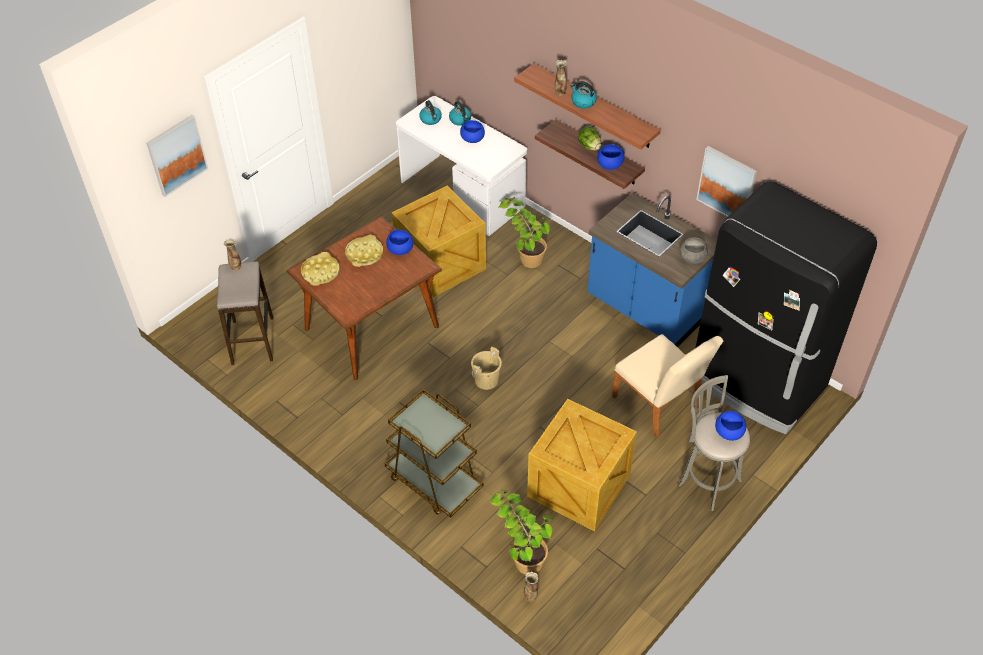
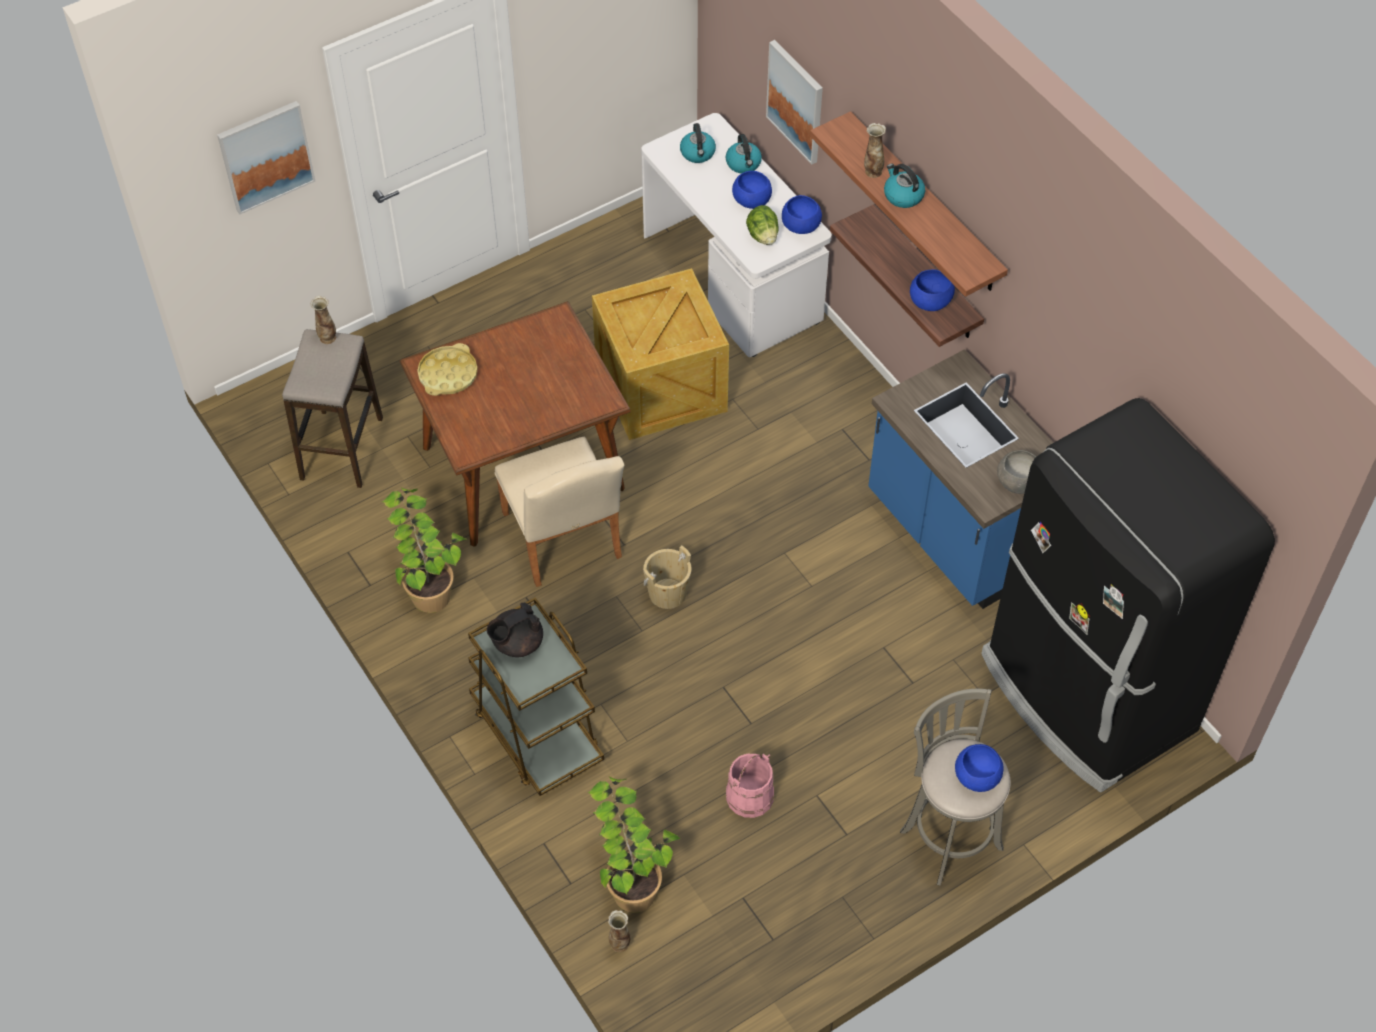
camera: 15 degrees right, 5 degrees up
(364, 254) = (522, 359): yellow tray -> none
(400, 249) = (577, 363): blue bowl -> blue bowl (800, 225)
(420, 419) = (516, 643): none -> black teapot
(525, 252) = (798, 397): potted plant -> potted plant (428, 579)
(579, 487) = (750, 796): crate -> pink bucket
(589, 146) = (909, 263): lettuce -> lettuce (763, 236)
(660, 405) = (919, 697): beige chair -> beige chair (564, 541)
(727, 184) = (1088, 382): picture -> picture (796, 101)

